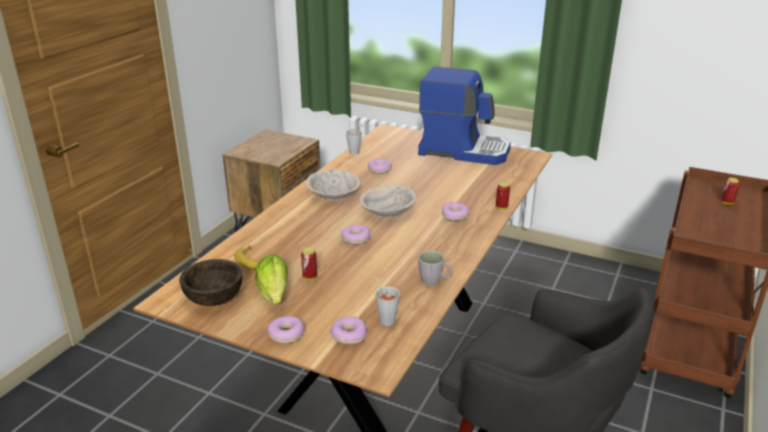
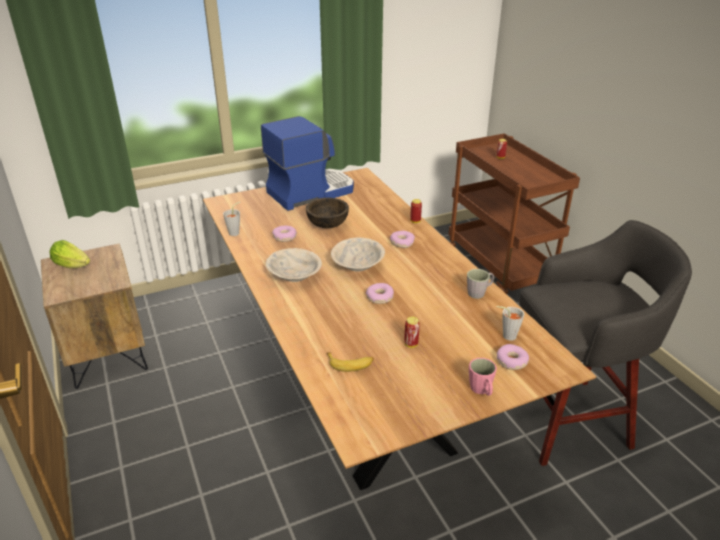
camera: 50 degrees left, 5 degrees up
(214, 298) = (385, 408): brown bowl -> brown bowl (327, 224)
(274, 295) = (417, 373): lettuce -> lettuce (73, 265)
(286, 334) = (481, 391): donut -> pink mug

